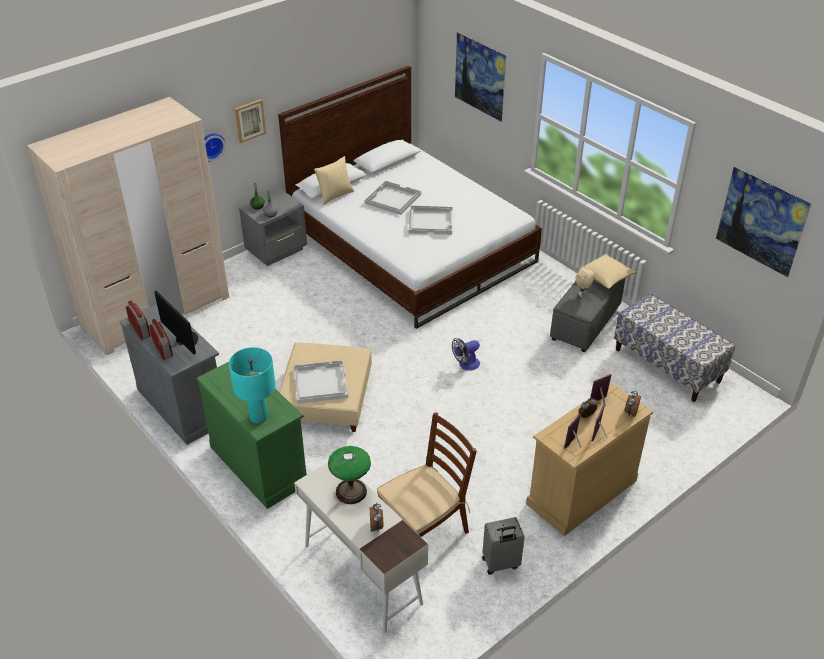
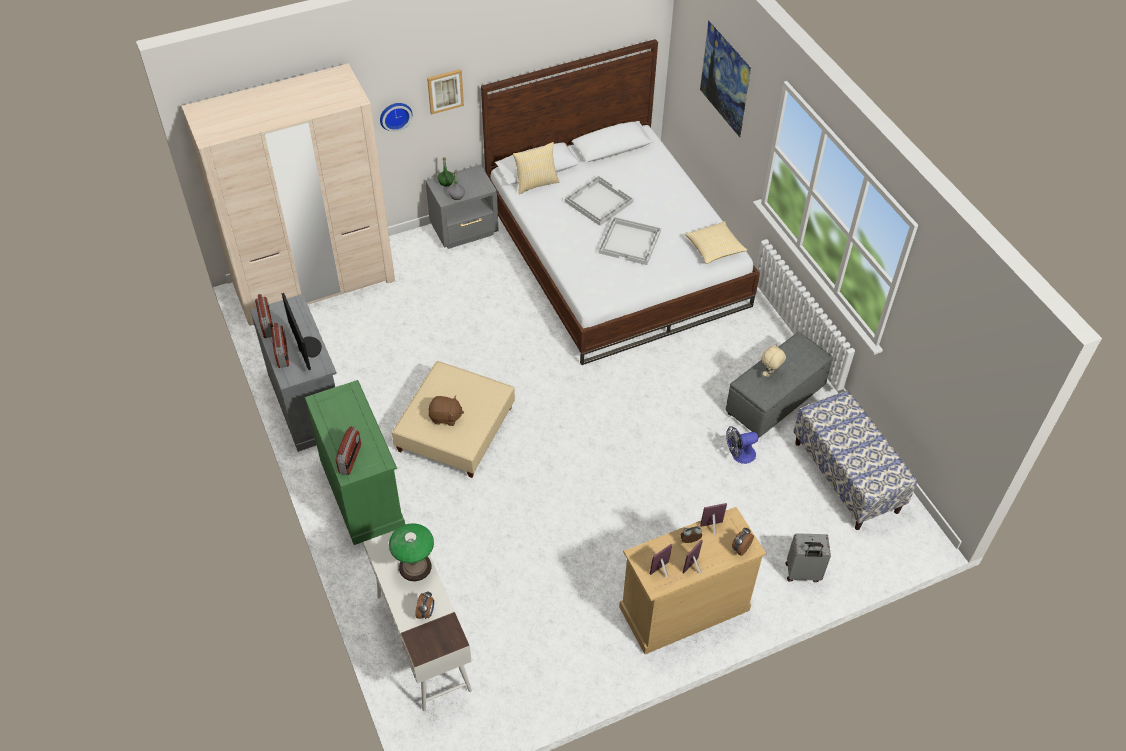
camera: 15 degrees right, 10 degrees up
(258, 417) = (350, 459): turquoise table lamp -> radio
(320, 382) = (445, 417): white tray -> brown plush toy
(425, 528) = (504, 608): brown chair -> none
(466, 365) = (619, 424): fan -> fan (739, 455)
(501, 564) = (566, 668): grey suitcase -> grey suitcase (802, 573)
(606, 277) = (807, 356): pillow -> pillow (714, 249)
(755, 240) = (957, 376): picture -> none

